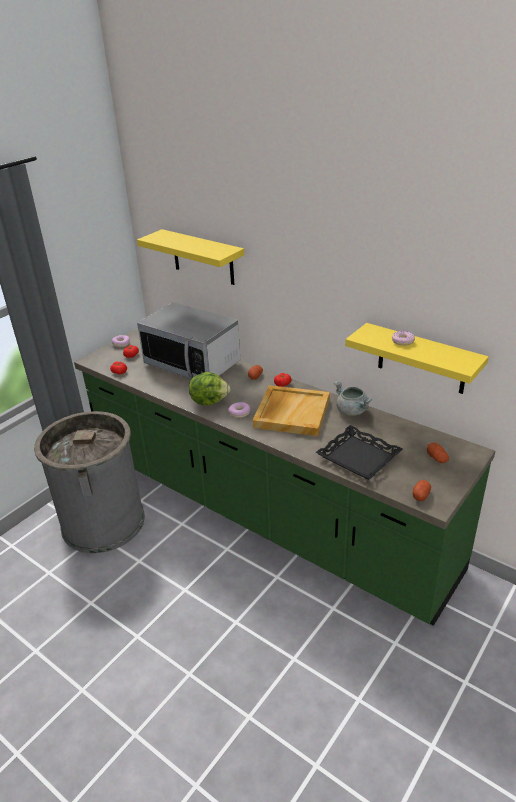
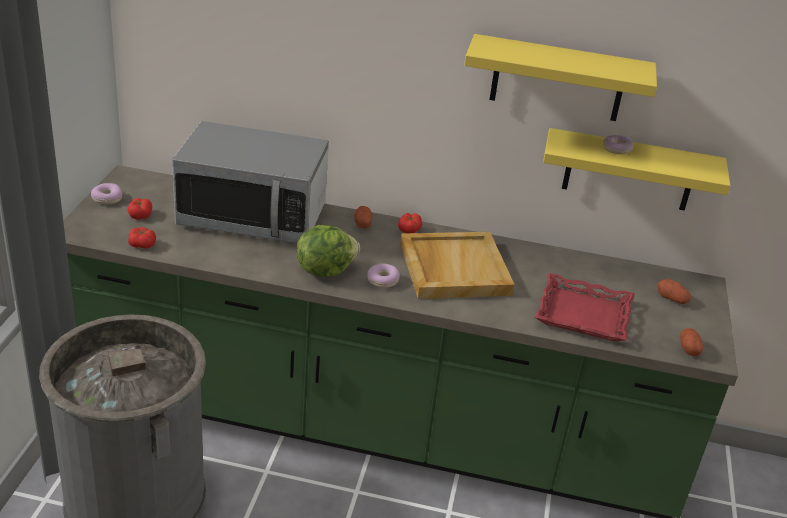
camera: 30 degrees left, 0 degrees up
(203, 257) = (262, 46): yellow shelf -> yellow shelf (558, 79)
(352, 411) = (529, 254): grey cooking pot -> none
(358, 457) = (583, 315): black tray -> red tray

